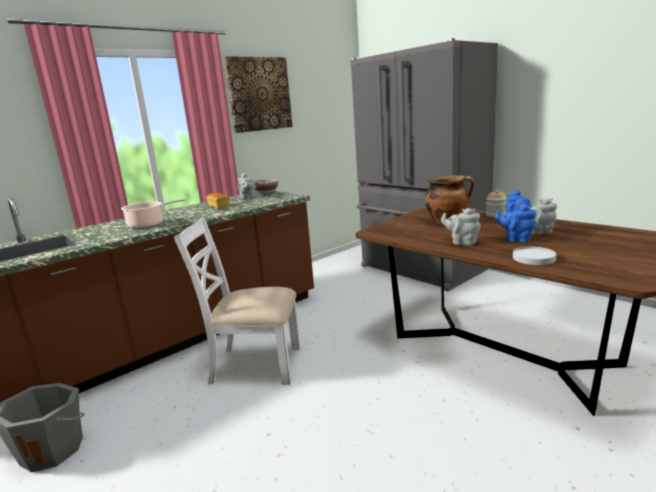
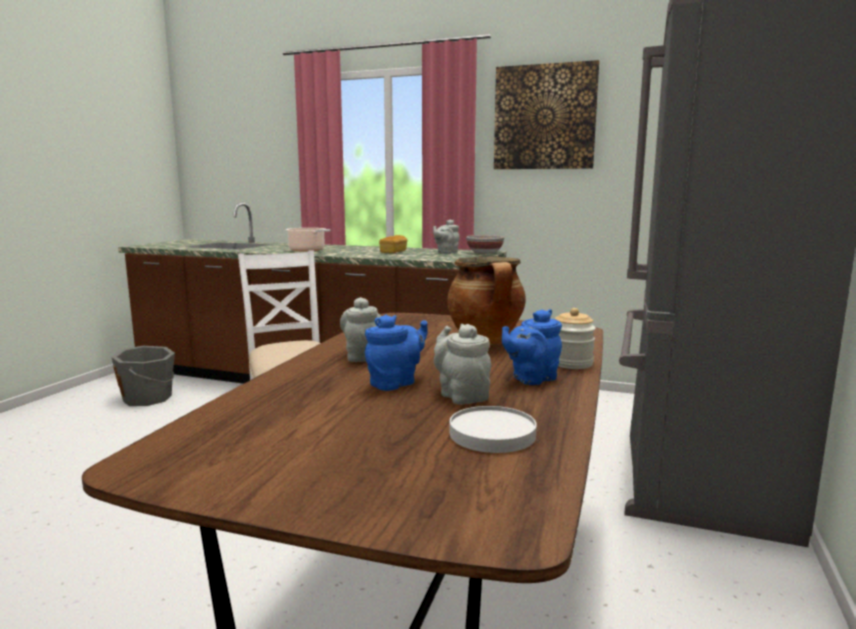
camera: 60 degrees right, 5 degrees down
(516, 239) = (395, 383): blue teapot -> blue teapot turned 60 degrees clockwise
(533, 258) = (283, 397): white plate -> white plate (493, 434)

